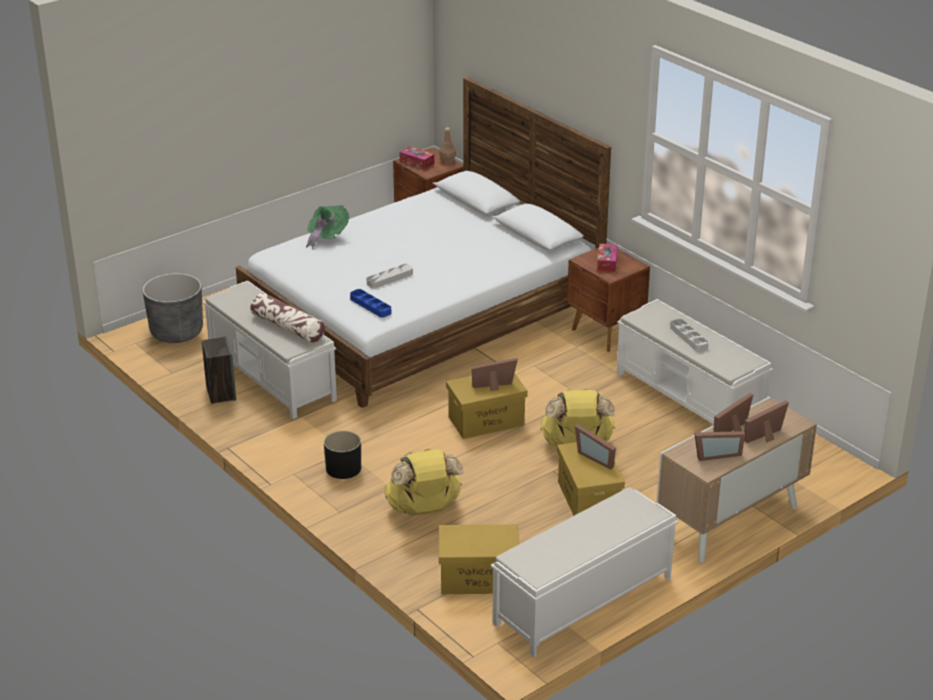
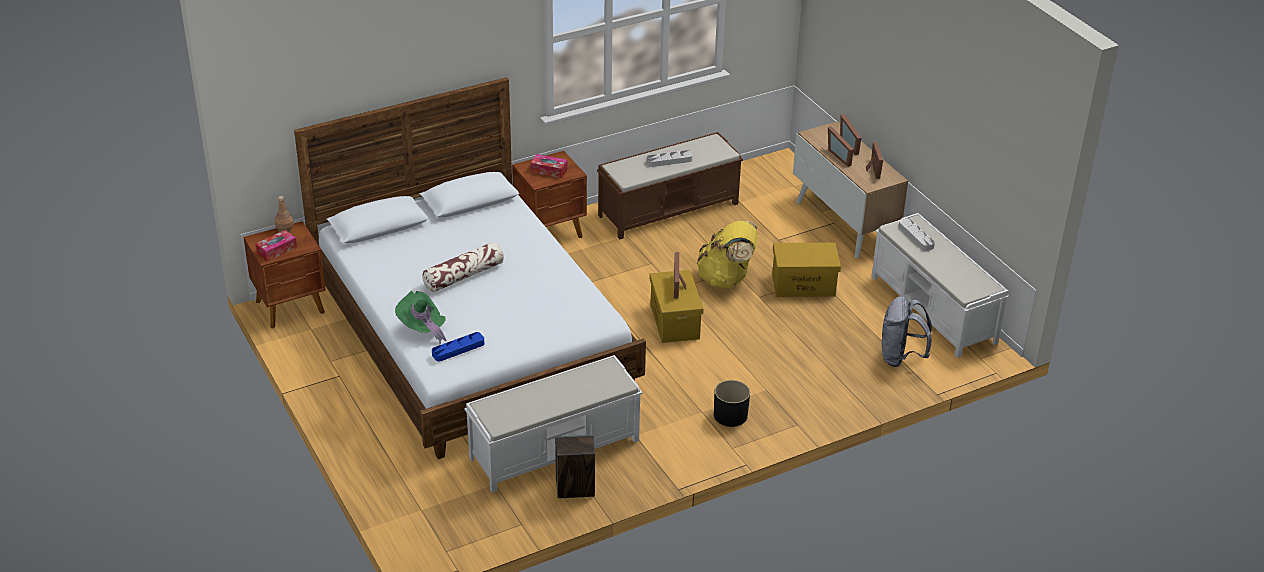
camera: 80 degrees left, 5 degrees up
(176, 332) = (435, 516): grey planter -> none
(288, 327) = (578, 381): pillow -> pillow (464, 275)
(370, 306) = (577, 315): blue tray -> blue tray (458, 349)
(390, 278) = (526, 298): grey tray -> grey tray (916, 237)
(423, 509) = (802, 374): yellow backpack -> none
(477, 578) = (901, 357): yellow storage box -> grey backpack
(596, 457) = (799, 249): picture frame -> none
(689, 398) = (669, 209): white bench -> brown bench

